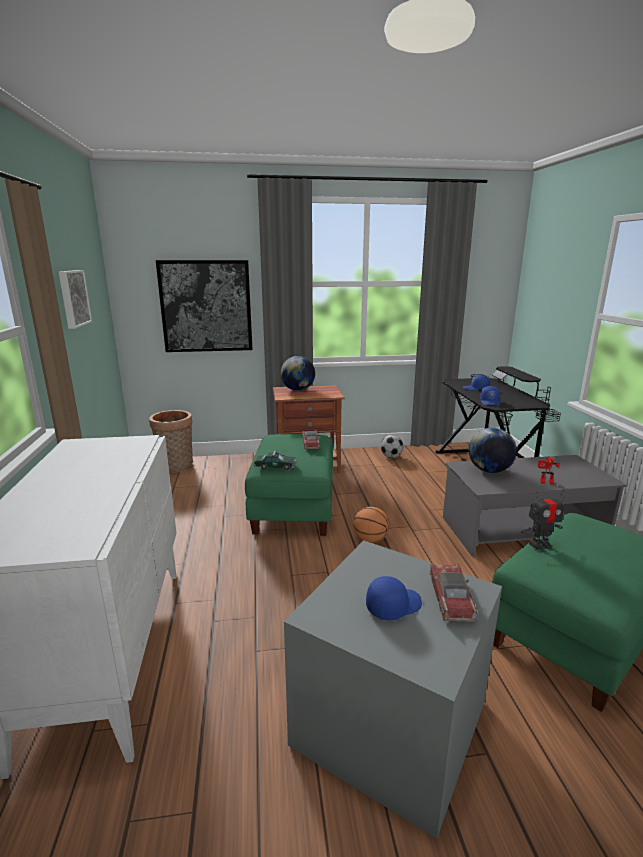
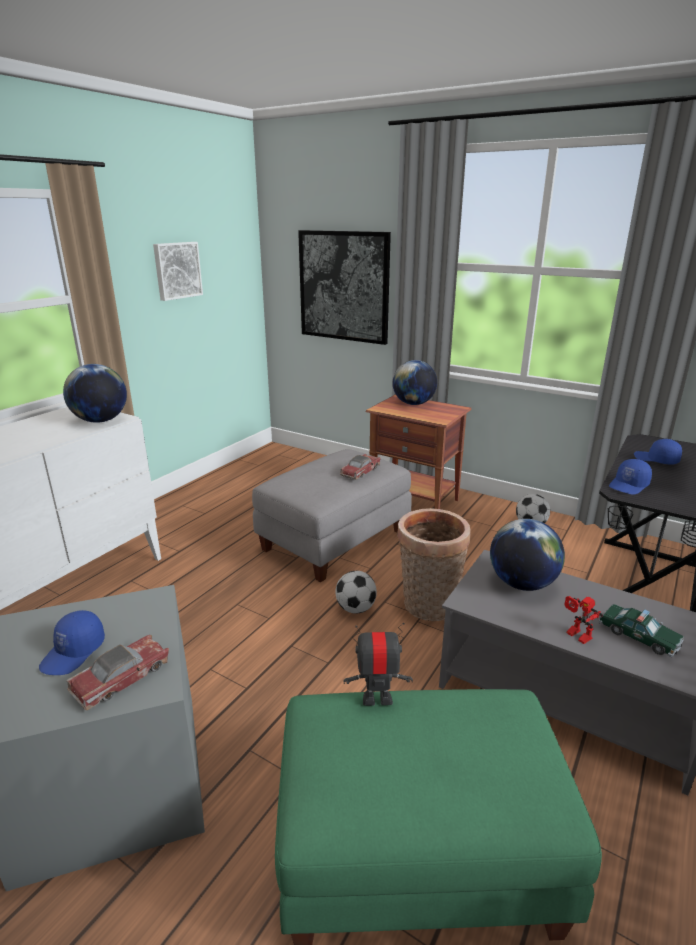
camera: 40 degrees right, 5 degrees up
(130, 446) = (100, 420): none -> globe
(176, 468) = (292, 461): basket -> basket (428, 607)
(275, 466) = (285, 484): toy car -> toy car (638, 636)
(293, 507) = (334, 539): green ottoman -> grey ottoman
(370, 540) = (356, 608): basketball -> football
(393, 605) = (74, 653): blue cap -> blue cap turned 105 degrees clockwise
(540, 545) = (377, 698): toy robot -> toy robot turned 150 degrees clockwise

